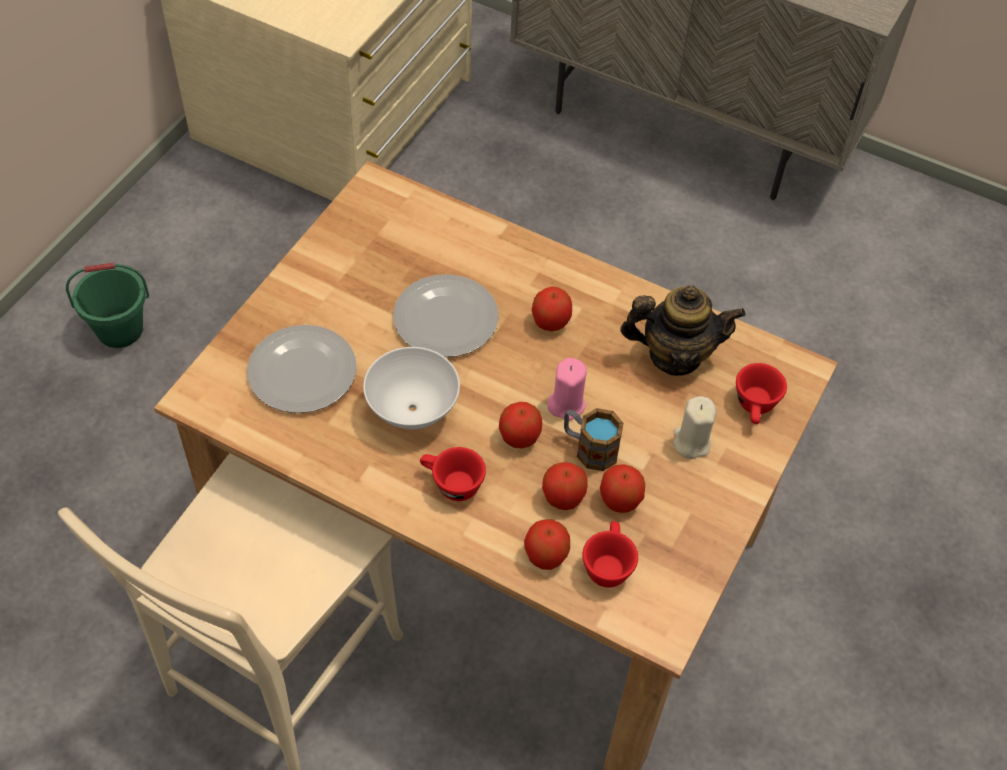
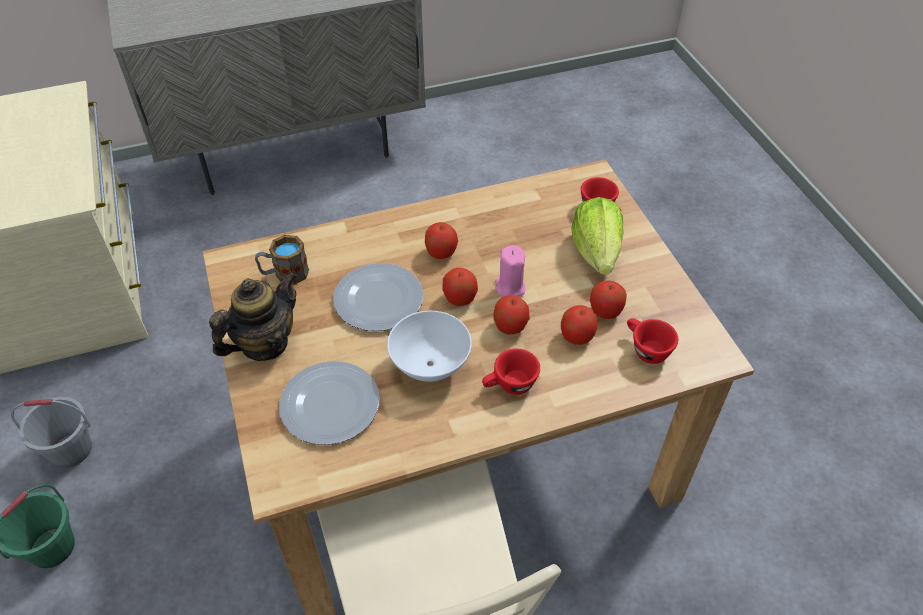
camera: 45 degrees left, 5 degrees down
(207, 262) = (71, 449): none -> grey bucket
(546, 556) = (611, 375): apple -> apple (459, 298)
(589, 448) = (553, 299): mug -> mug (284, 274)
(675, 355) = (528, 217): teapot -> teapot (264, 344)
(691, 442) = (596, 252): beige candle -> lettuce

